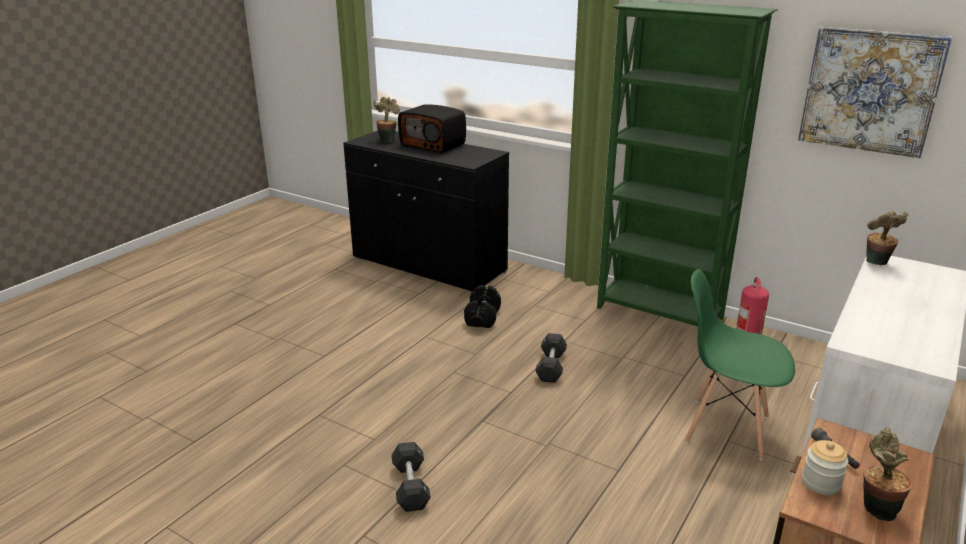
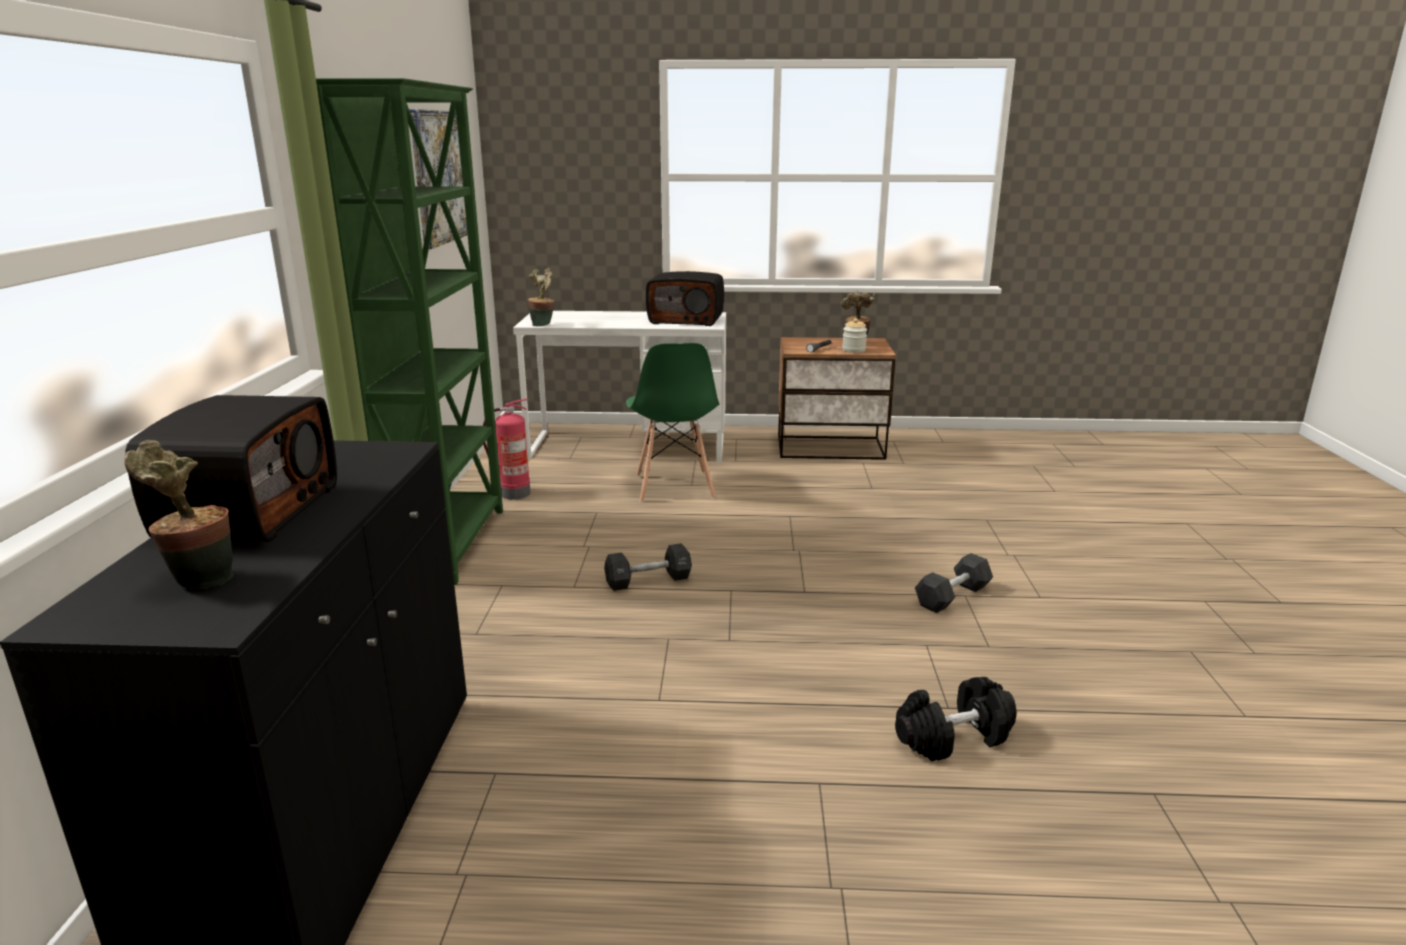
camera: 120 degrees left, 5 degrees down
(482, 317) = (551, 666): black dumbbell -> black dumbbell (953, 737)
(892, 338) = (686, 320): none -> radio

